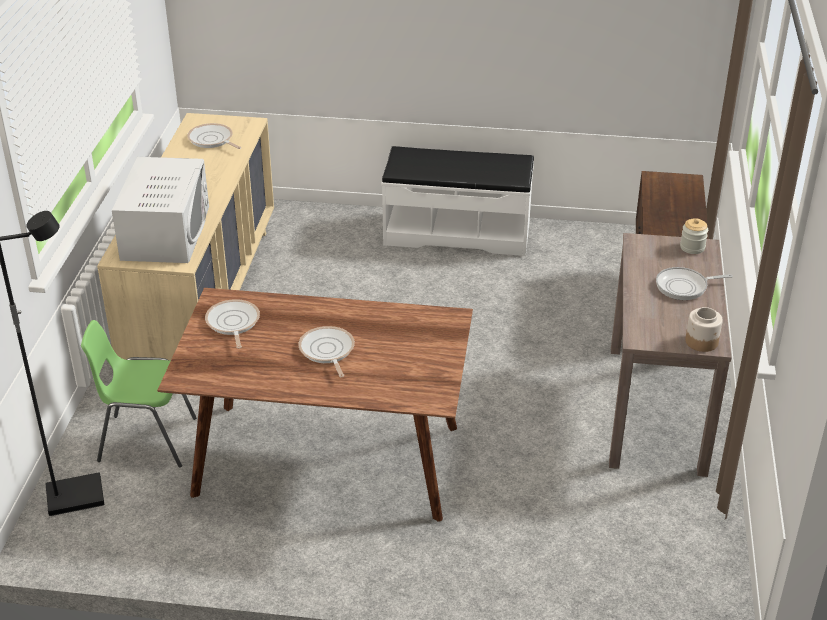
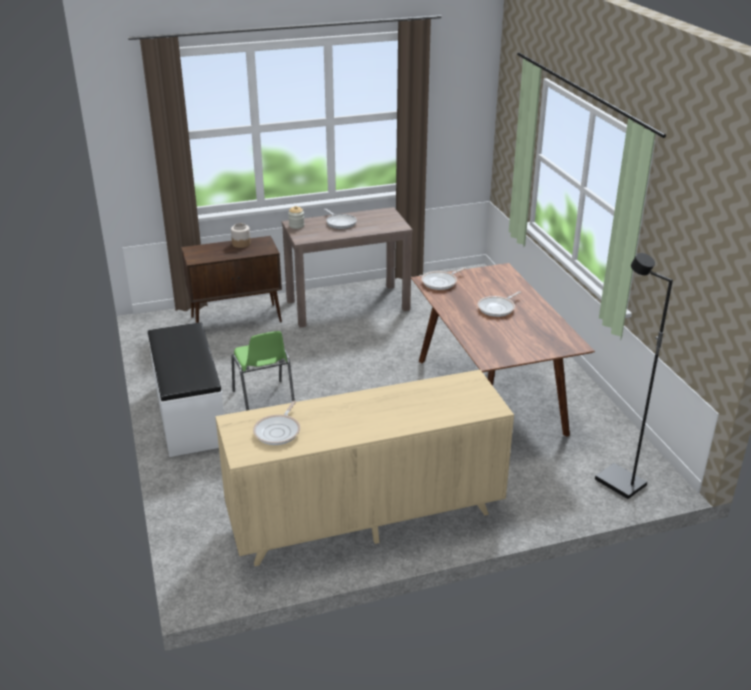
camera: 115 degrees left, 5 degrees down
(146, 440) = (543, 475): green chair -> green chair (264, 402)
(165, 233) = (443, 399): white microwave -> none
(232, 323) = (507, 346): frying pan -> frying pan (441, 282)
(702, 342) = (387, 213): jar -> jar (241, 243)

